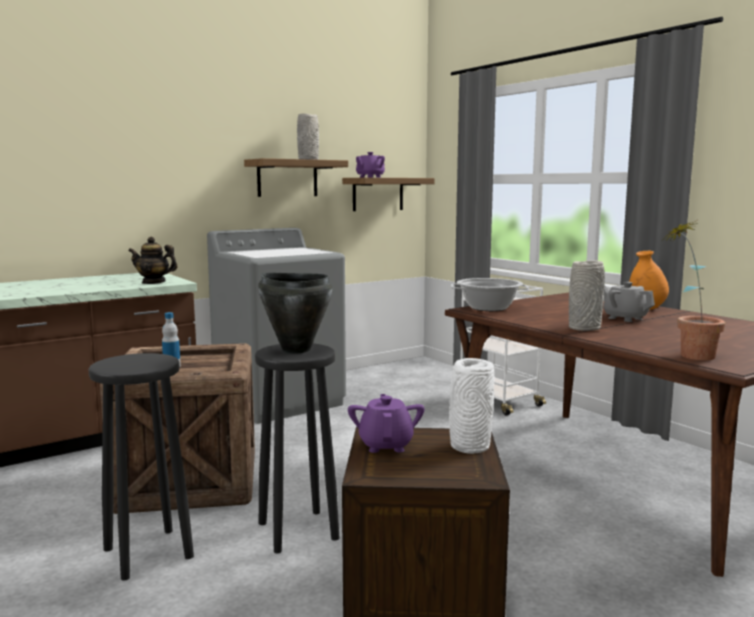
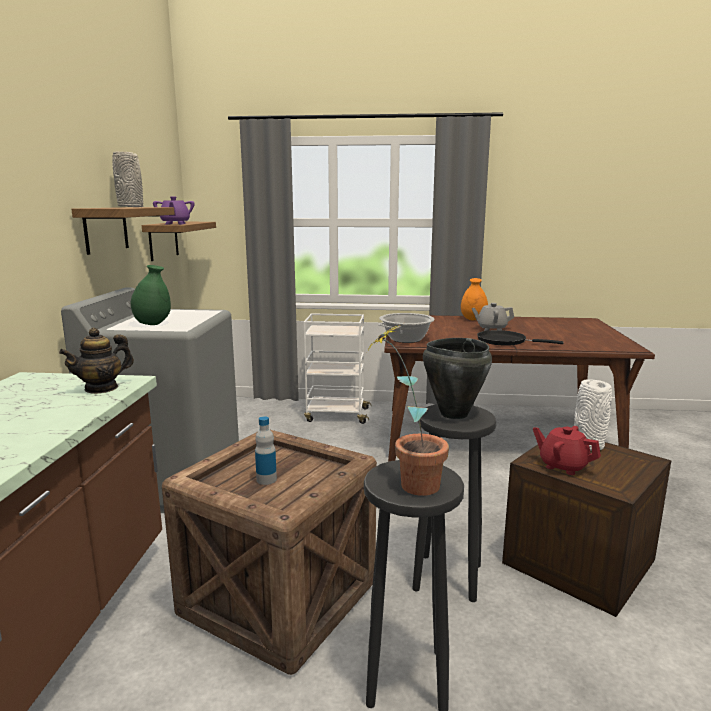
camera: 50 degrees left, 5 degrees up
(260, 252) = (152, 324): none -> green vase
(386, 445) = (563, 466): purple teapot -> red teapot
(584, 328) = (505, 341): grey vase -> black frying pan
(689, 353) = (595, 345): potted plant -> potted plant (407, 484)

